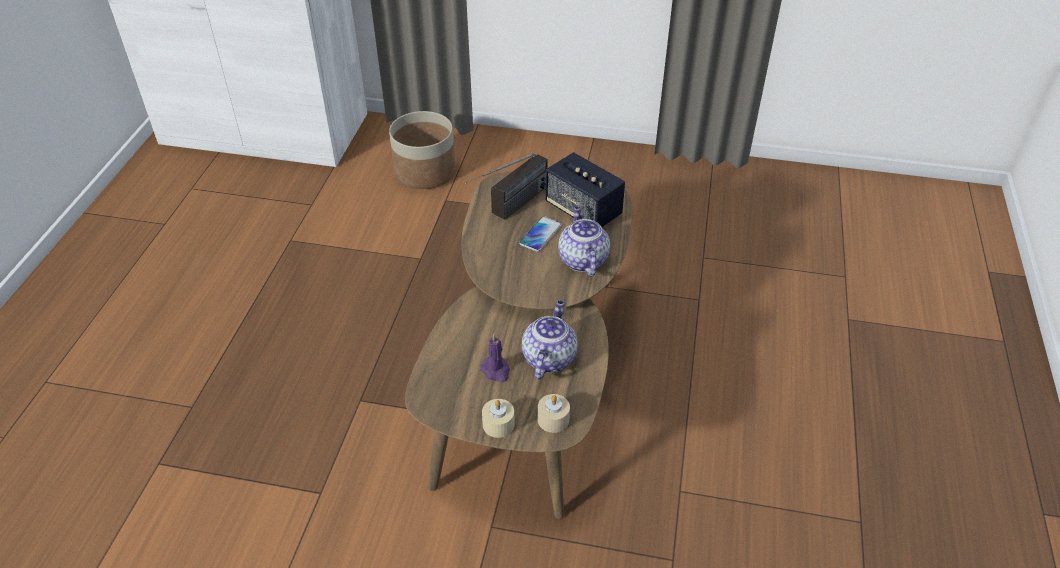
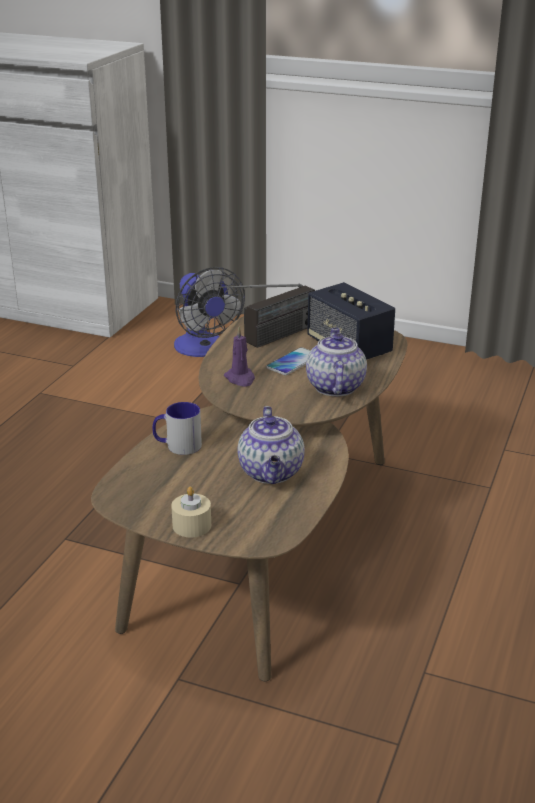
camera: 10 degrees right, 15 degrees down
(425, 172) = (204, 349): planter -> fan
(462, 337) = (177, 446): none -> mug
(496, 371) = (206, 478): purple candle -> purple candle (240, 379)
(548, 357) = (272, 473): teapot -> teapot turned 150 degrees clockwise
(553, 419) = (258, 528): beige candle -> none

